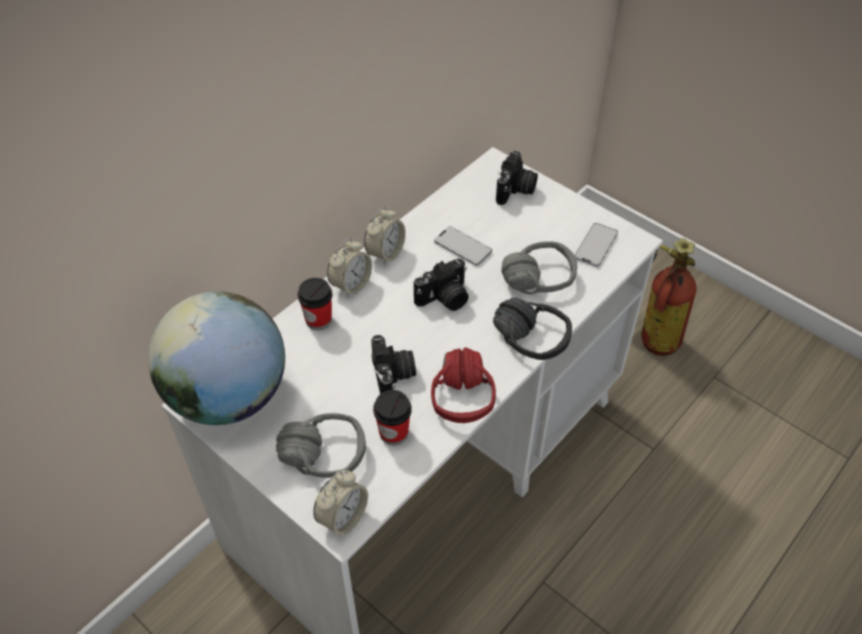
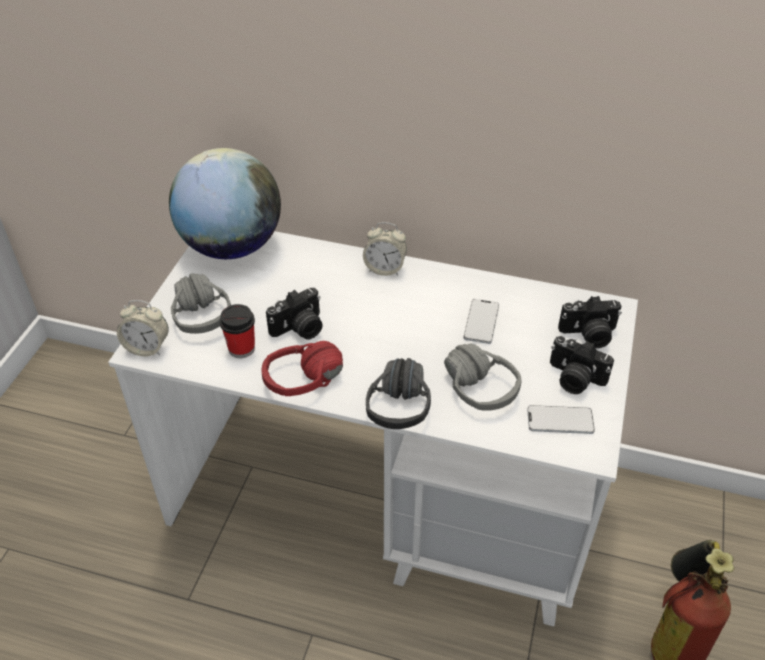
camera: 65 degrees right, 5 degrees down
(318, 320) = (334, 264): cup -> none
(385, 253) = (436, 276): alarm clock -> none
(444, 299) = (408, 331): camera -> camera (574, 379)

